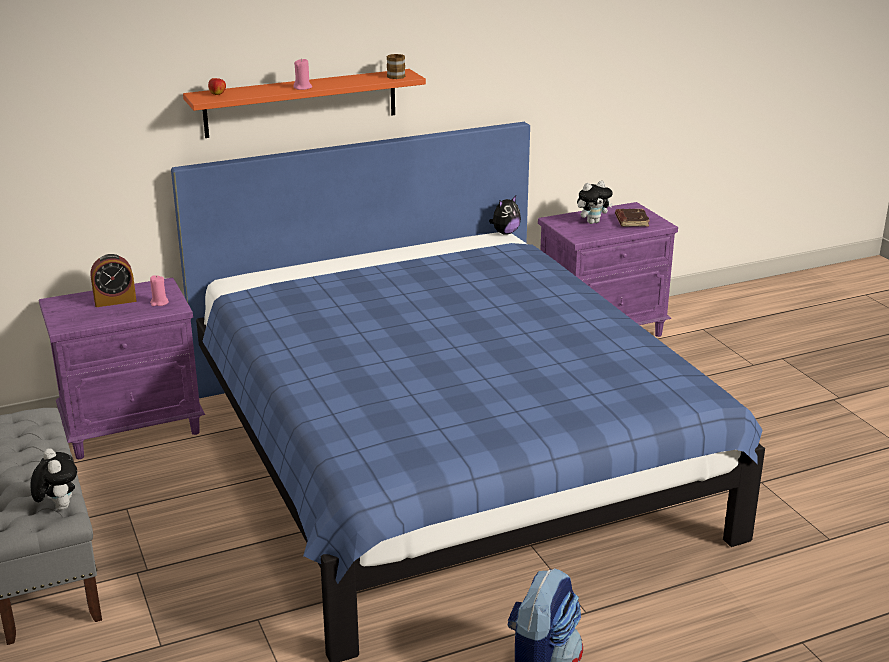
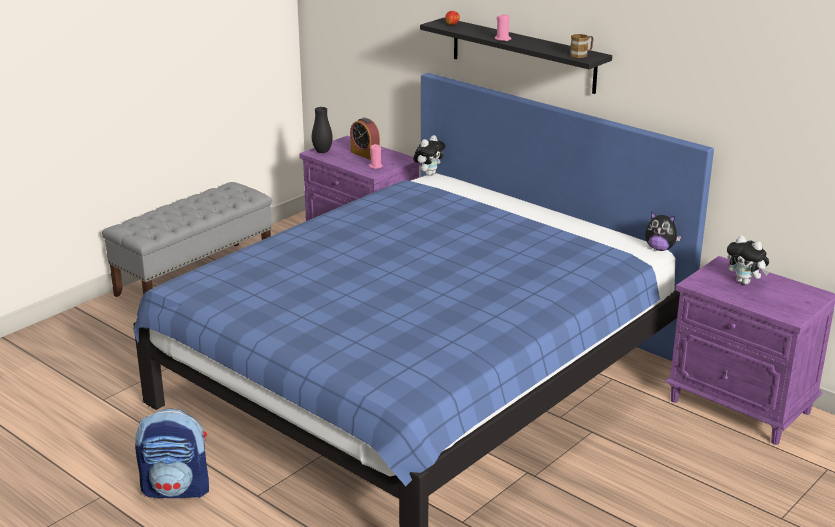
camera: 65 degrees right, 0 degrees up
(58, 507) = (154, 231): plush toy -> plush toy (429, 174)
(69, 322) = (322, 151): none -> black vase
(301, 103) = (522, 55): orange shelf -> black shelf
(631, 221) = (777, 300): brown book -> none

